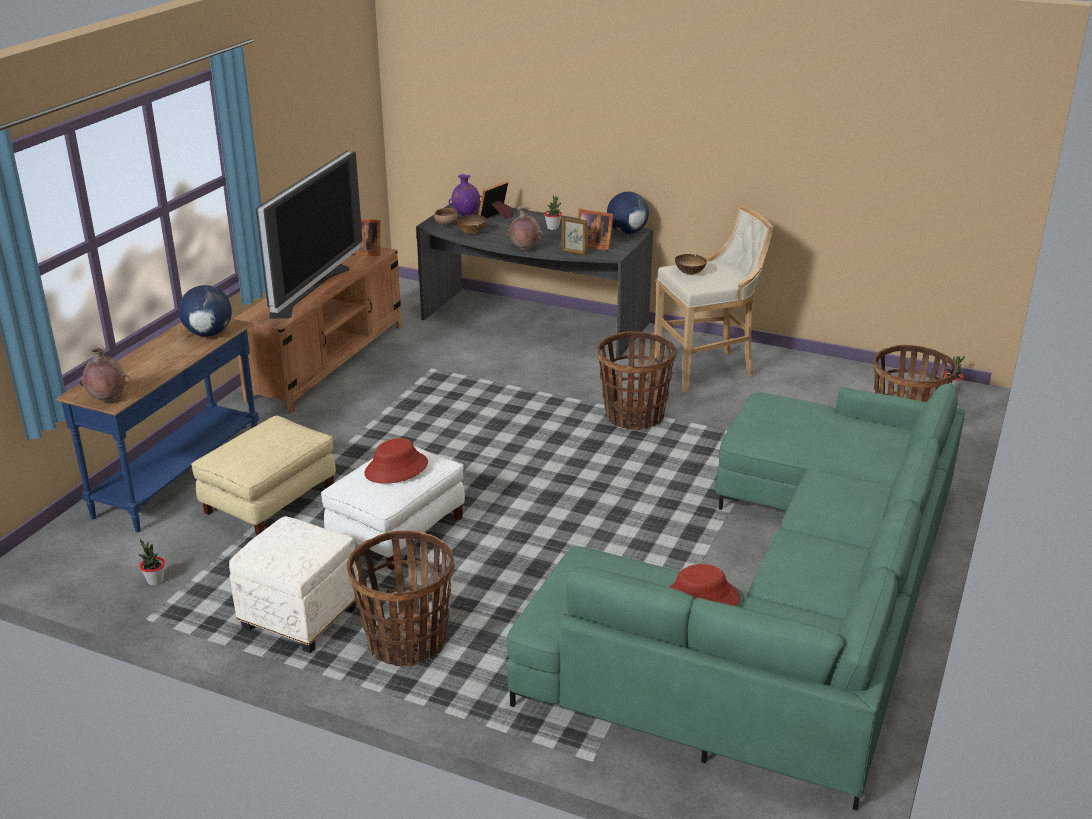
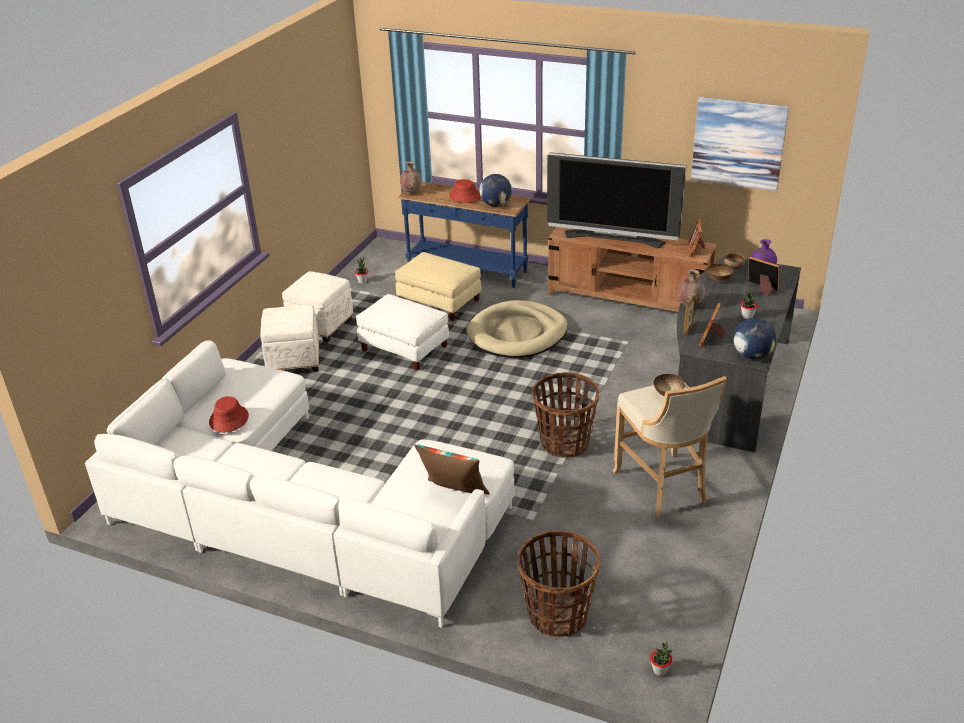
camera: 90 degrees right, 5 degrees up
(329, 116) = (738, 143): none -> picture
(387, 439) = (517, 334): none -> beige dog bed
(396, 469) = (400, 310): red hat -> red hat (465, 197)
(406, 643) = (293, 362): basket -> white ottoman
(783, 606) = (299, 509): green sofa -> white sofa
(827, 420) = (454, 494): none -> pillow

